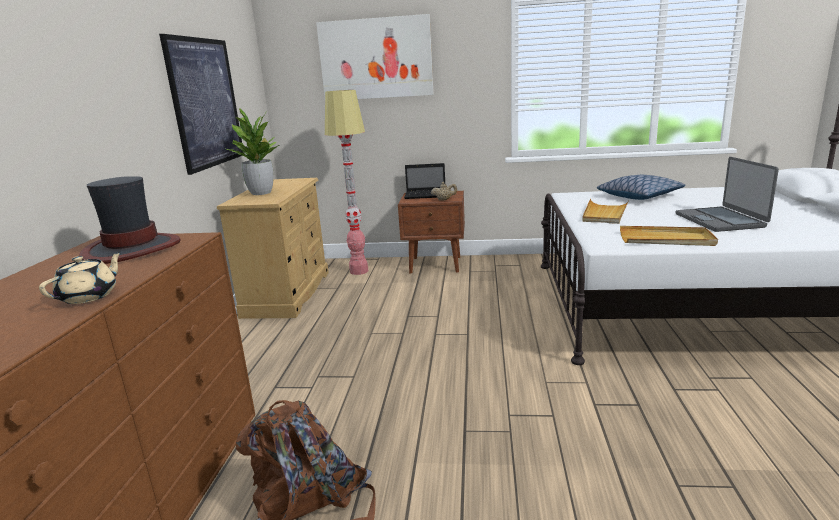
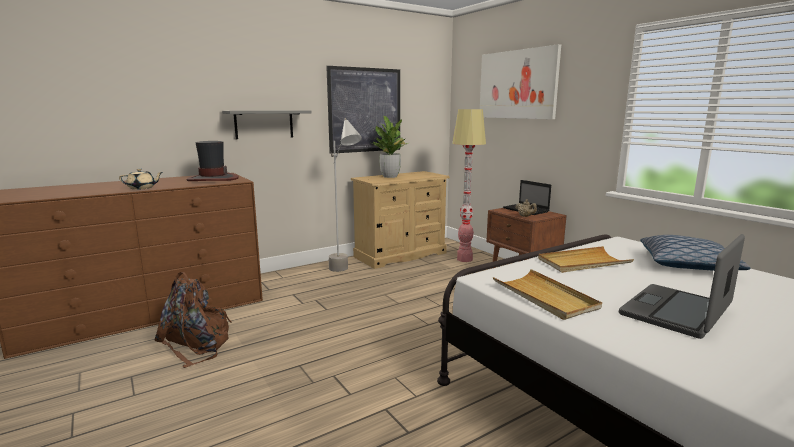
camera: 50 degrees right, 5 degrees down
(112, 140) = (264, 124): none -> grey shelf
(275, 336) = (345, 273): none -> grey floor lamp

